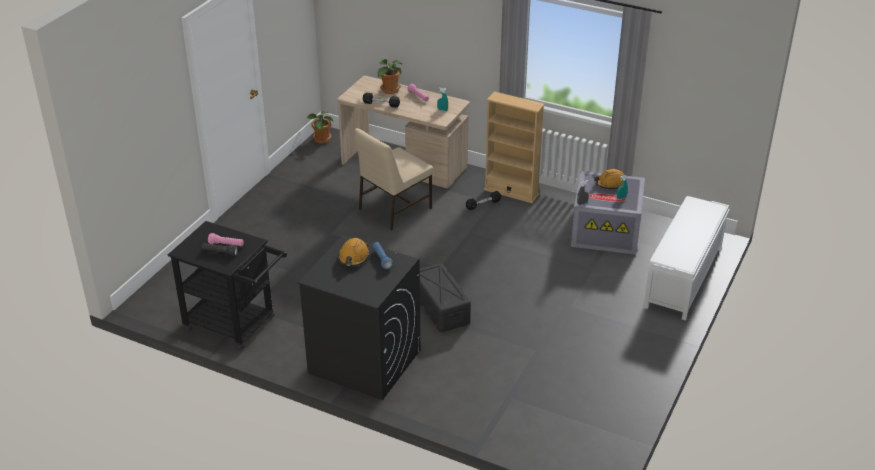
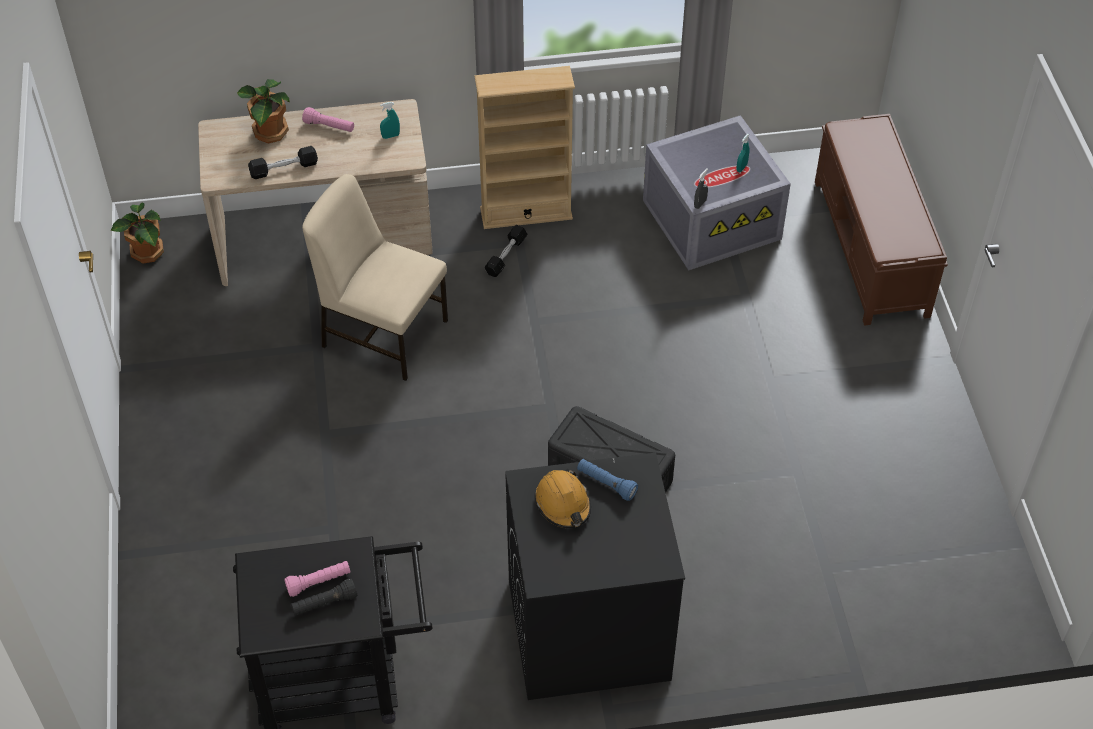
camera: 35 degrees left, 15 degrees up
(393, 209) = (383, 332): beige chair -> beige chair turned 105 degrees clockwise
(610, 183) = (705, 149): orange hard hat -> none
(683, 278) = (871, 248): white bench -> brown bench

